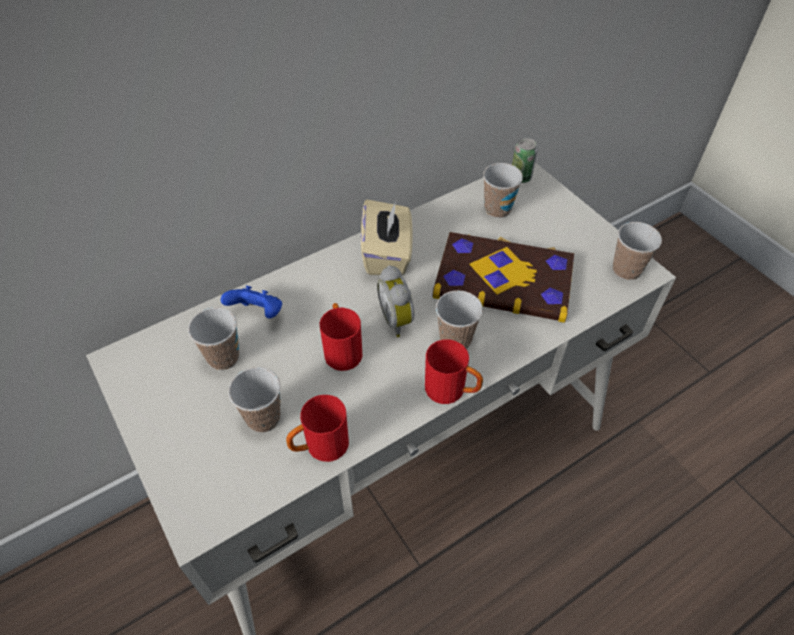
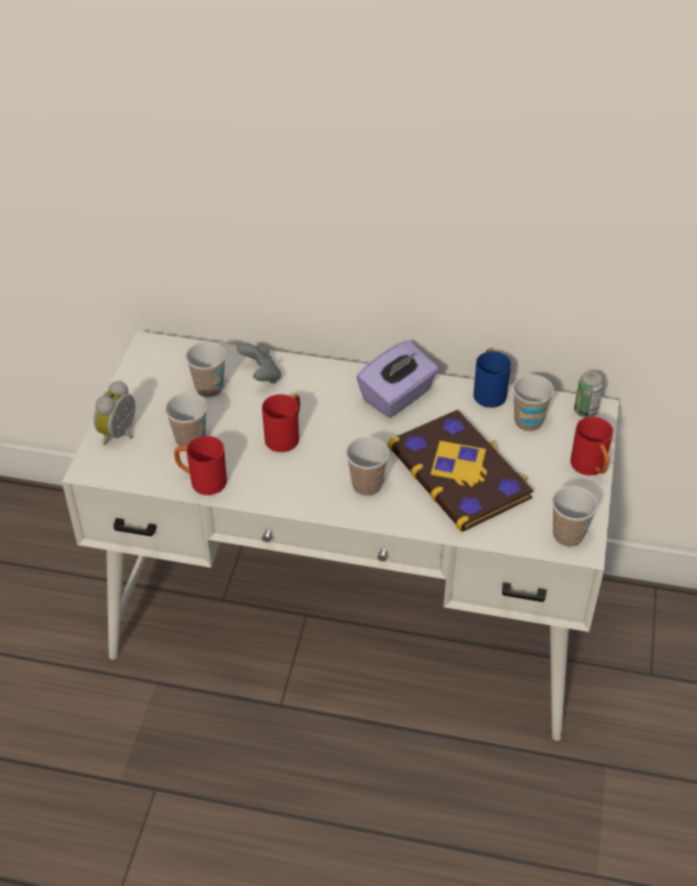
camera: 45 degrees right, 5 degrees down
(258, 314) = (261, 376): blue game controller -> grey game controller
(387, 254) = (397, 396): beige tissue box -> purple tissue box
(398, 320) = (346, 444): alarm clock -> alarm clock (121, 434)
(444, 206) = (488, 391): none -> blue mug
(452, 391) = (322, 512): red mug -> red mug (591, 468)

